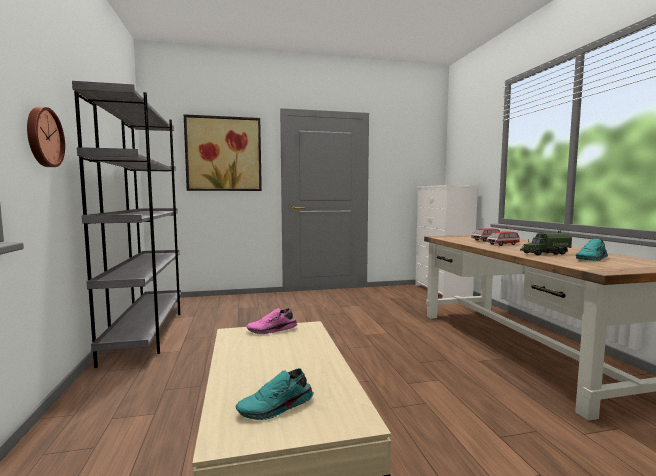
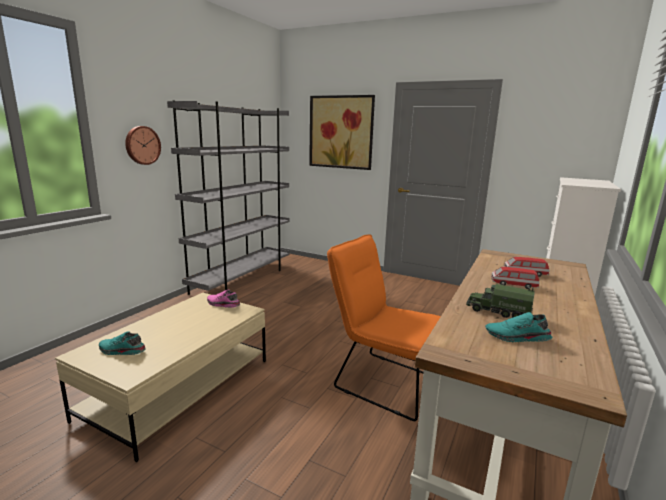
camera: 40 degrees right, 10 degrees up
(430, 360) = (383, 381): none -> orange chair

